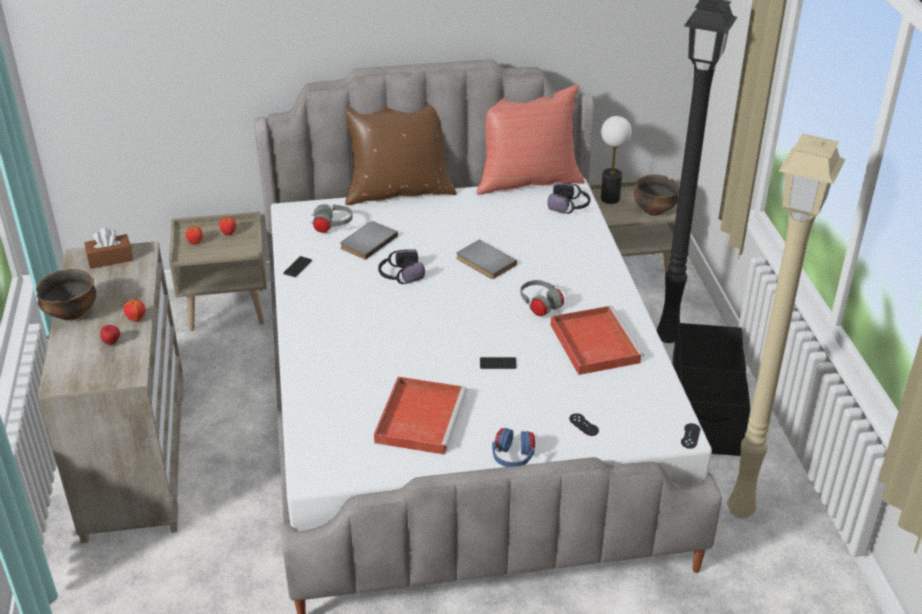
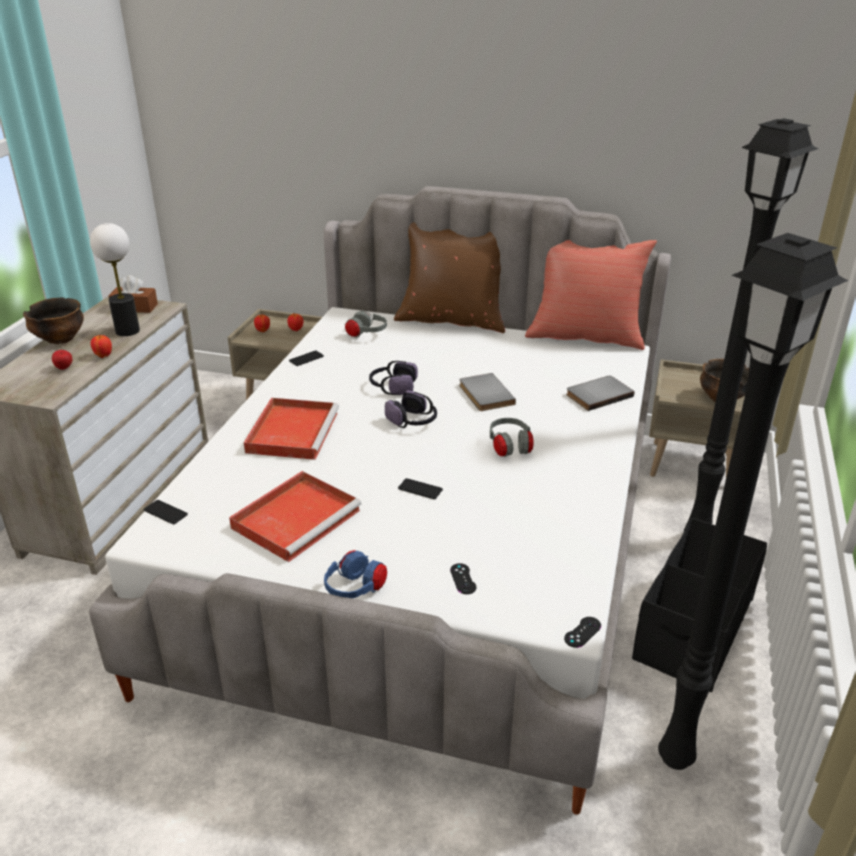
camera: 25 degrees right, 5 degrees down
(306, 447) = (165, 512): none -> phone
(367, 241) = (387, 352): grey book -> grey book (597, 394)
(569, 206) = (612, 366): headphones -> headphones (413, 421)
(593, 342) = (540, 497): red tray -> red tray (292, 431)
(609, 198) = (679, 377): table lamp -> table lamp (127, 331)
(743, 509) = (679, 758): beige floor lamp -> black floor lamp

